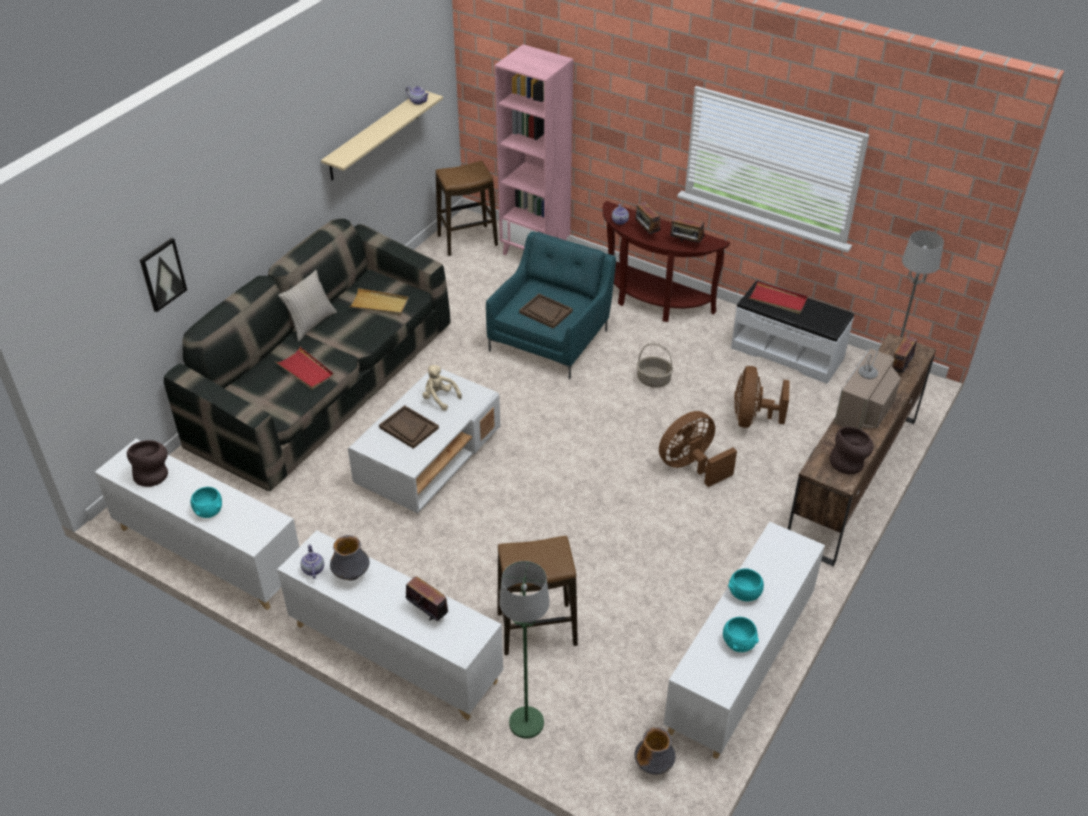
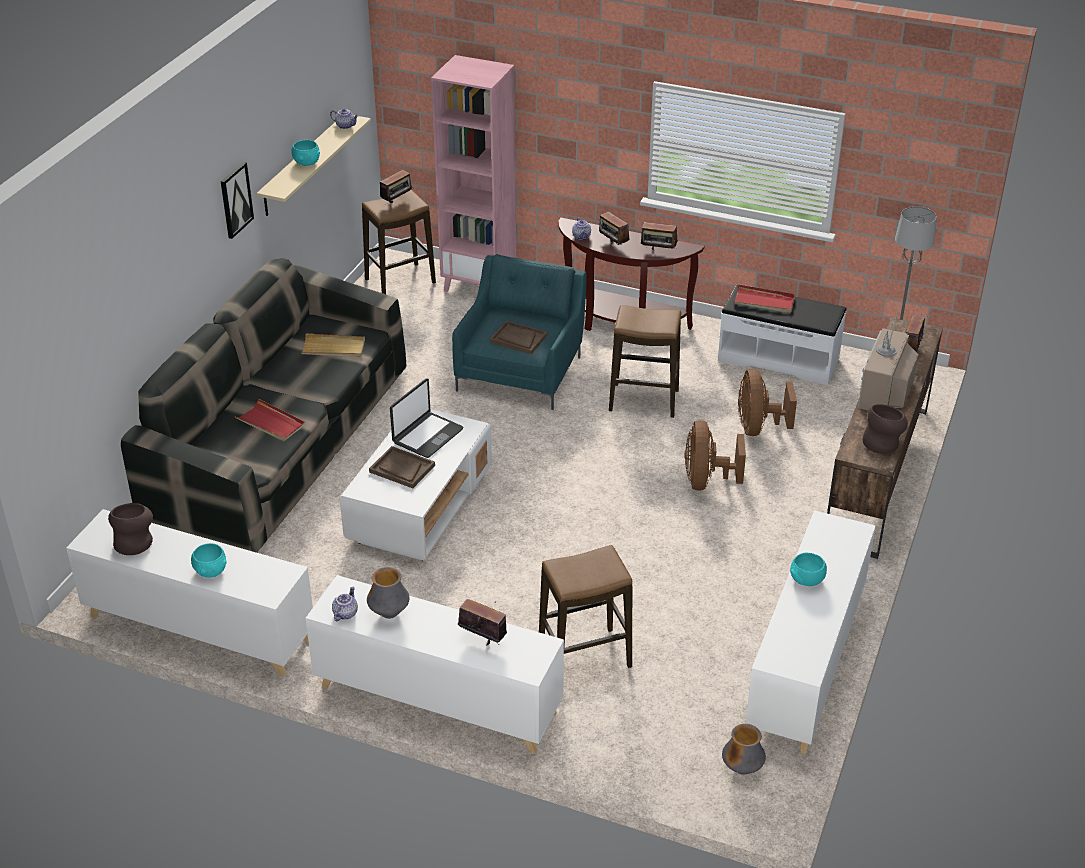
camera: 10 degrees left, 5 degrees down
(162, 274) = (117, 323): picture -> picture (235, 200)
(311, 323) = (262, 375): beige pillow -> none
(312, 569) = (345, 613): teapot -> teapot turned 45 degrees clockwise
(439, 398) = (427, 436): beige plush toy -> laptop
(466, 171) = (397, 201): none -> radio
(527, 723) = (598, 748): green floor lamp -> none
(654, 380) = (644, 401): basket -> stool
(691, 466) = (706, 481): brown fan -> brown fan turned 45 degrees counterclockwise
(739, 643) = (813, 625): turquoise bowl -> turquoise bowl (307, 162)

